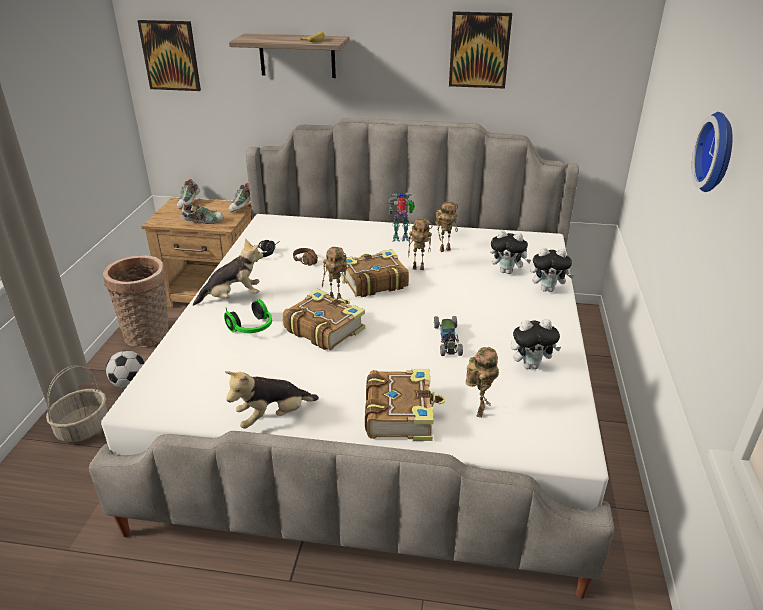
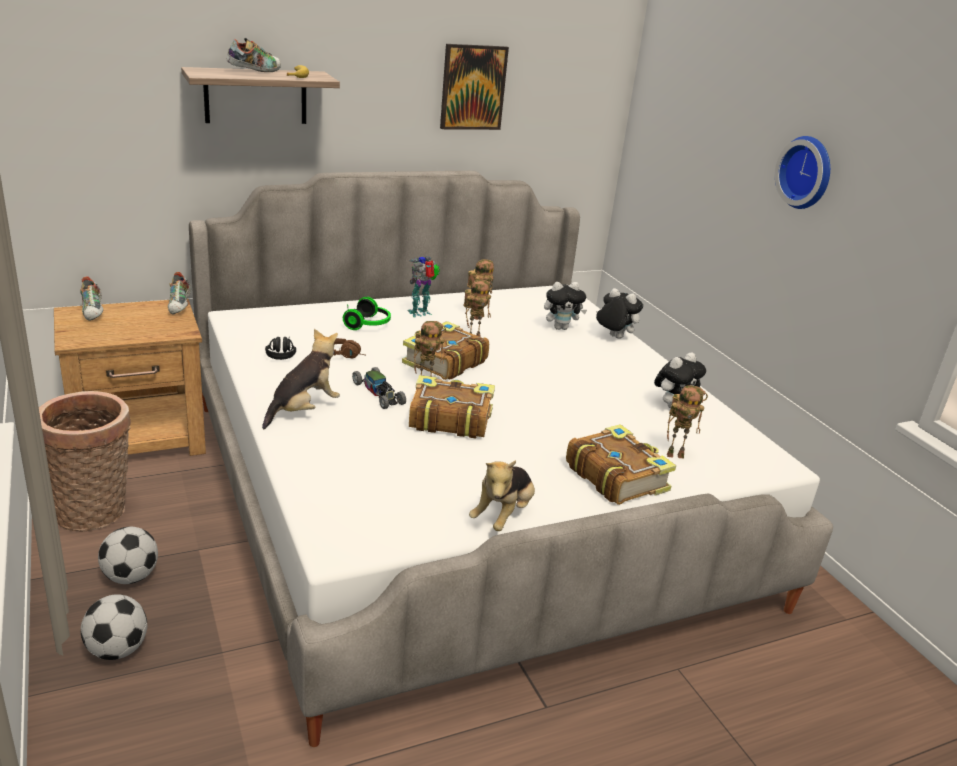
camera: 35 degrees left, 5 degrees down
(83, 427) = (117, 650): basket -> football
(170, 55) = (62, 98): picture -> none
(203, 222) = (146, 332): shoe -> shoe (254, 71)
(252, 328) = (369, 437): headphones -> headphones (369, 325)
(448, 340) = (580, 401): toy car -> toy car (378, 393)
(478, 410) = (676, 455): toy robot -> toy robot turned 105 degrees clockwise
(548, 289) = (613, 337): plush toy -> plush toy turned 120 degrees counterclockwise

